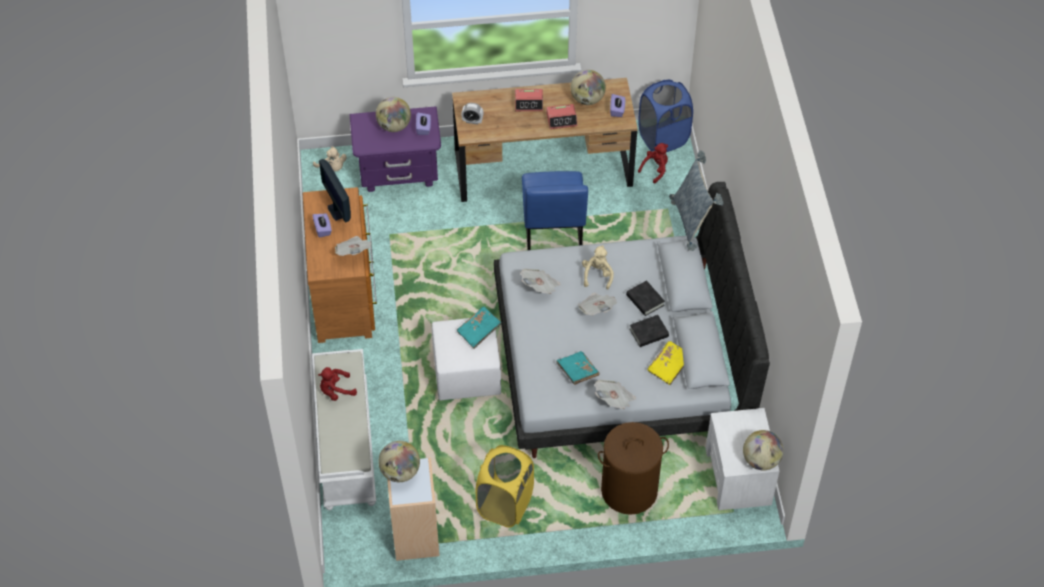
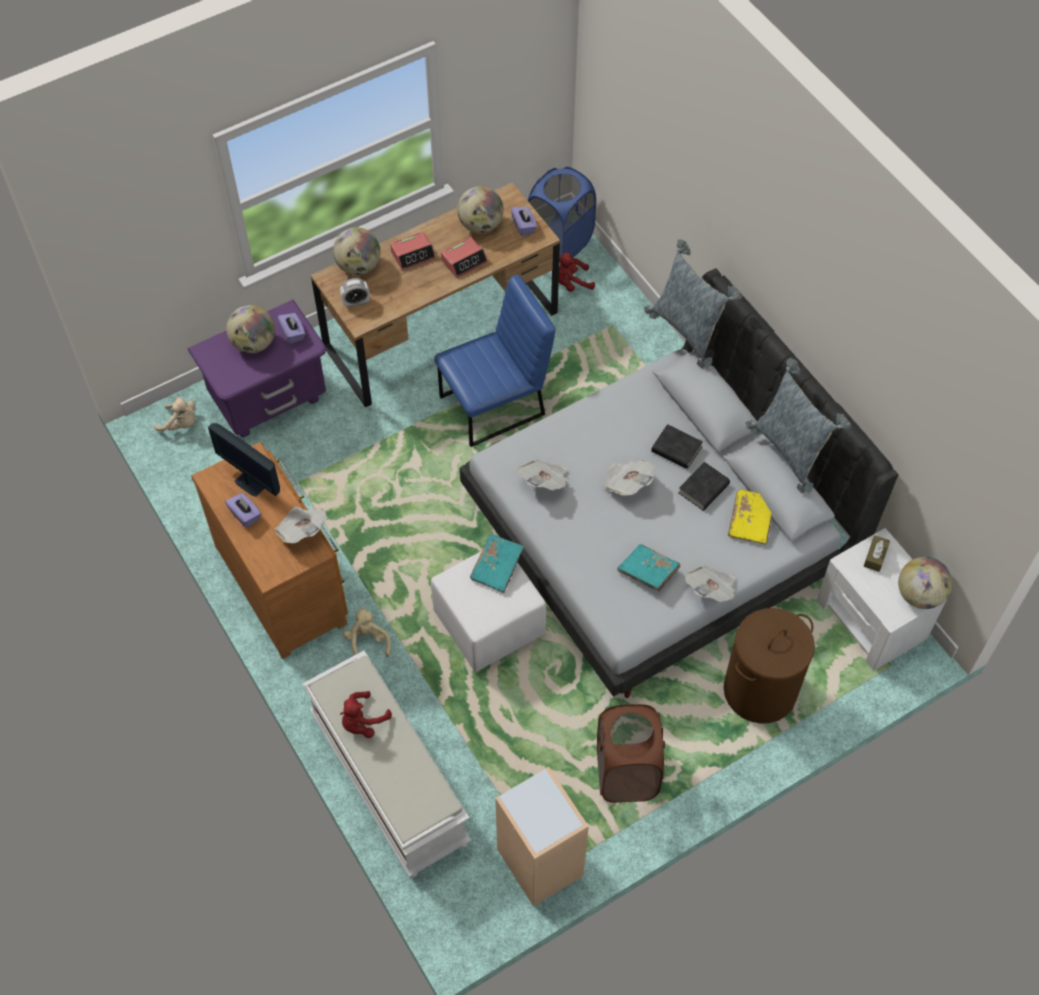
camera: 25 degrees left, 5 degrees up
(400, 472) = (521, 804): globe -> globe (358, 266)
(505, 505) = (626, 773): yellow laundry basket -> brown laundry basket
(552, 233) = (495, 405): blue chair -> blue chair turned 90 degrees counterclockwise
(597, 275) = (603, 440): beige plush toy -> beige plush toy (367, 642)
(655, 169) = (572, 283): red plush toy -> red plush toy turned 120 degrees counterclockwise
(717, 329) = (790, 454): none -> pillow
(744, 423) = (875, 557): none -> brown tissue box

